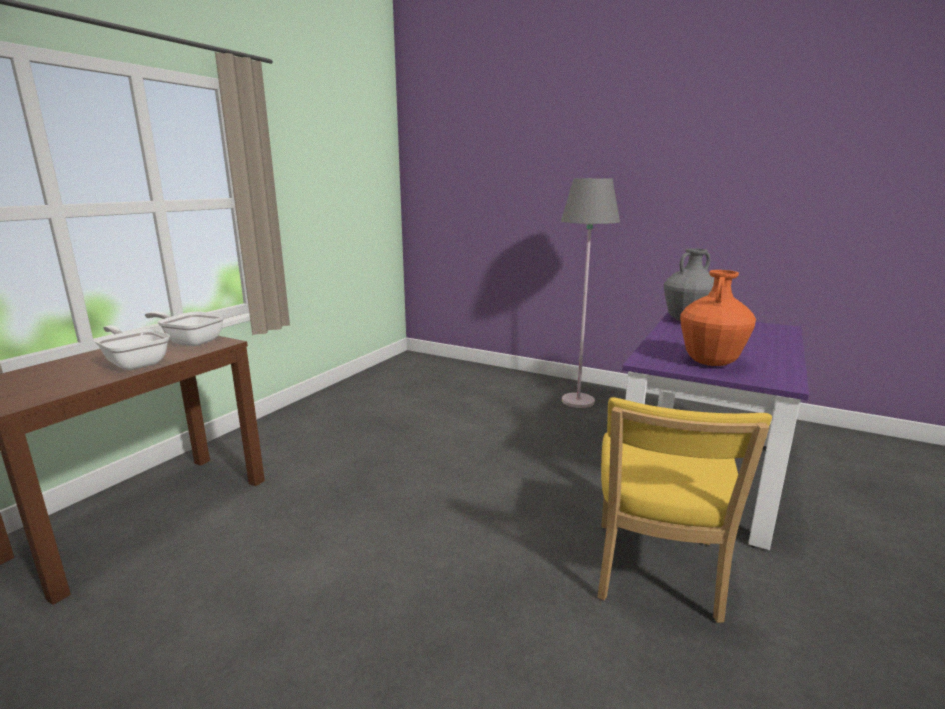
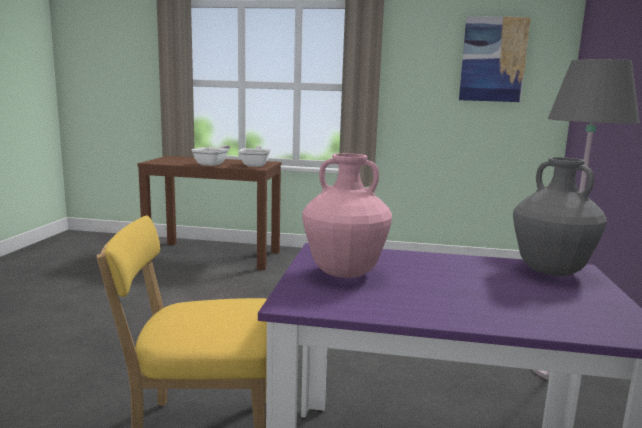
camera: 70 degrees right, 5 degrees down
(351, 163) = (493, 59): none -> picture
(710, 363) = (343, 273): orange vase -> pink vase

